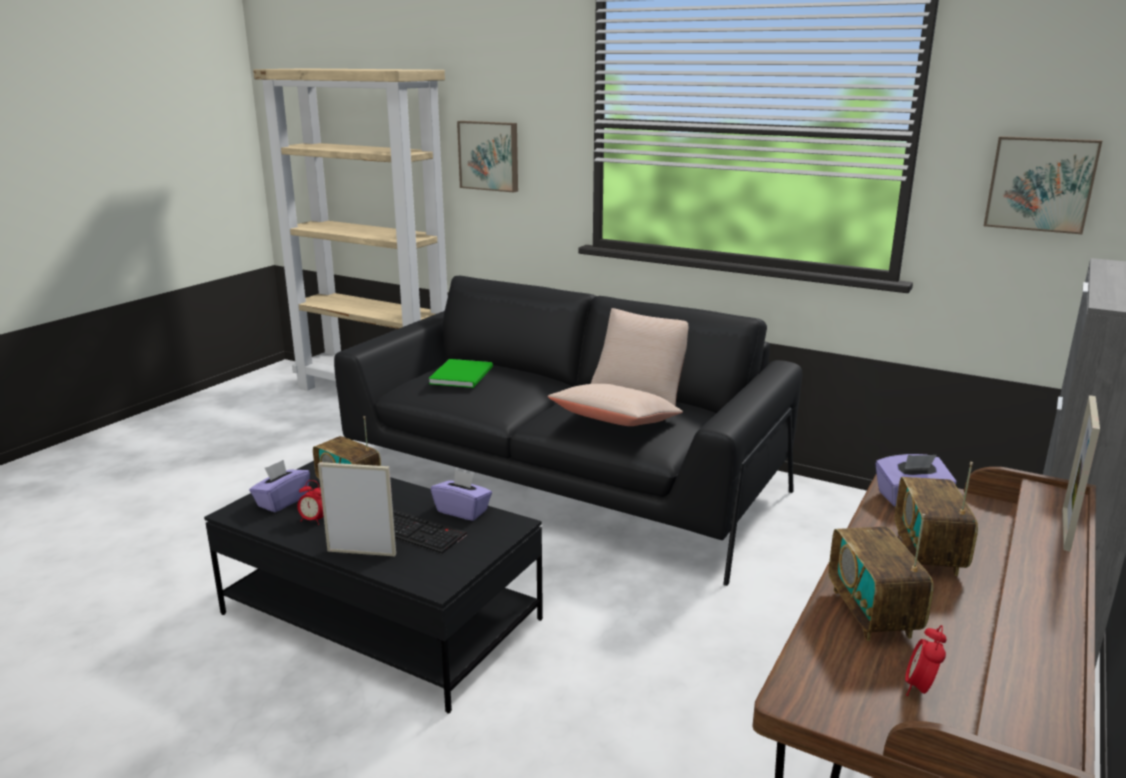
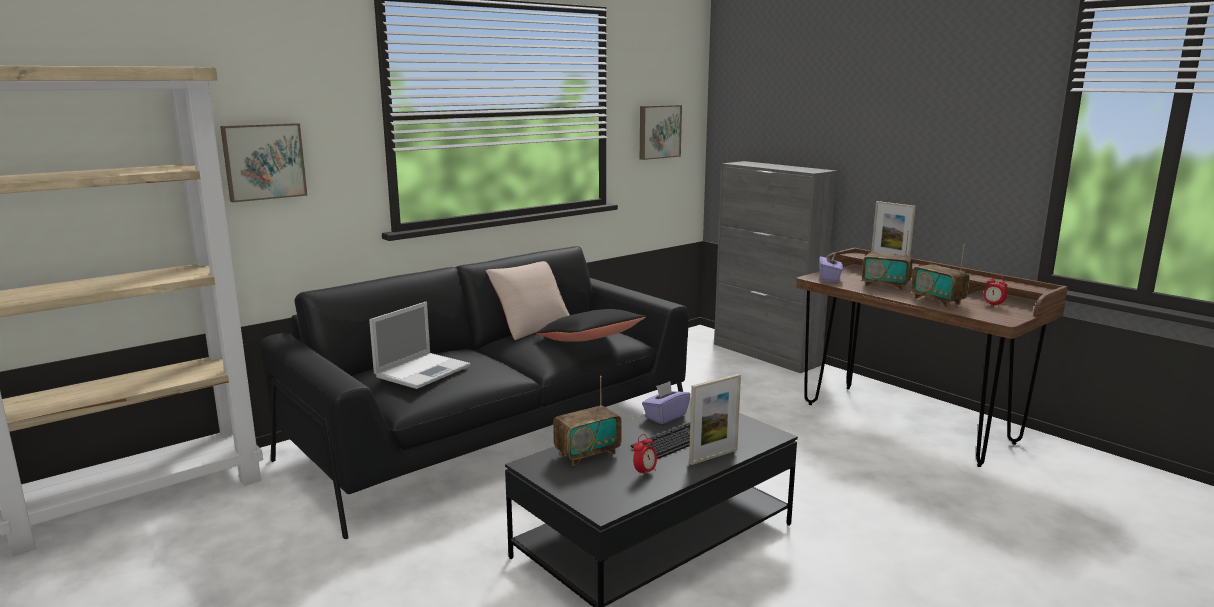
camera: 70 degrees left, 5 degrees down
(282, 501) = (595, 485): purple tissue box -> none
(361, 552) = (713, 456): picture frame -> picture frame turned 150 degrees counterclockwise
(463, 375) = (424, 370): green book -> laptop
(615, 423) = (590, 341): beige pillow -> black pillow
(872, 613) = (937, 301): radio -> radio turned 45 degrees clockwise

